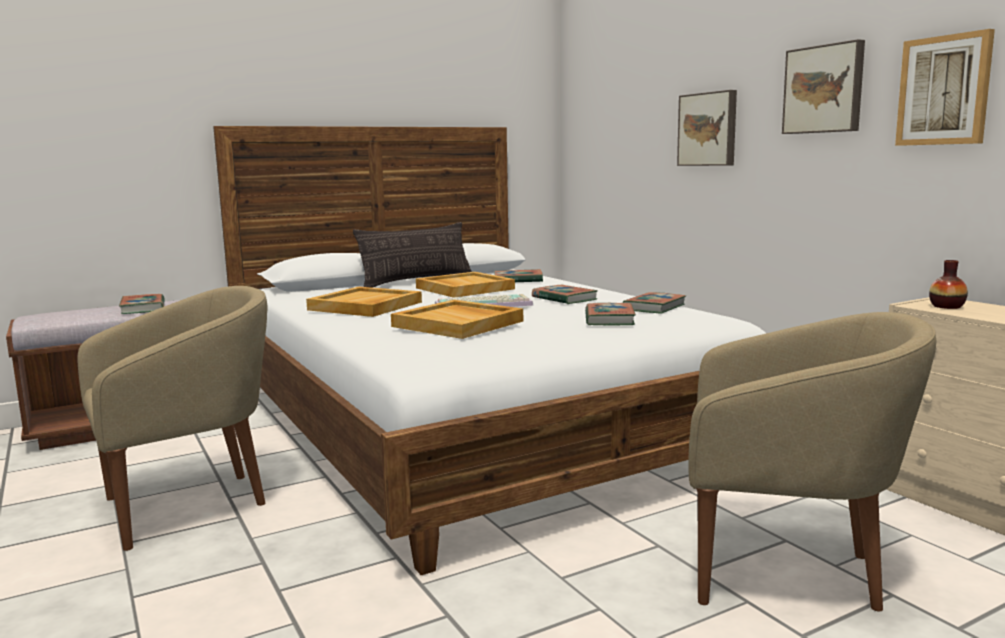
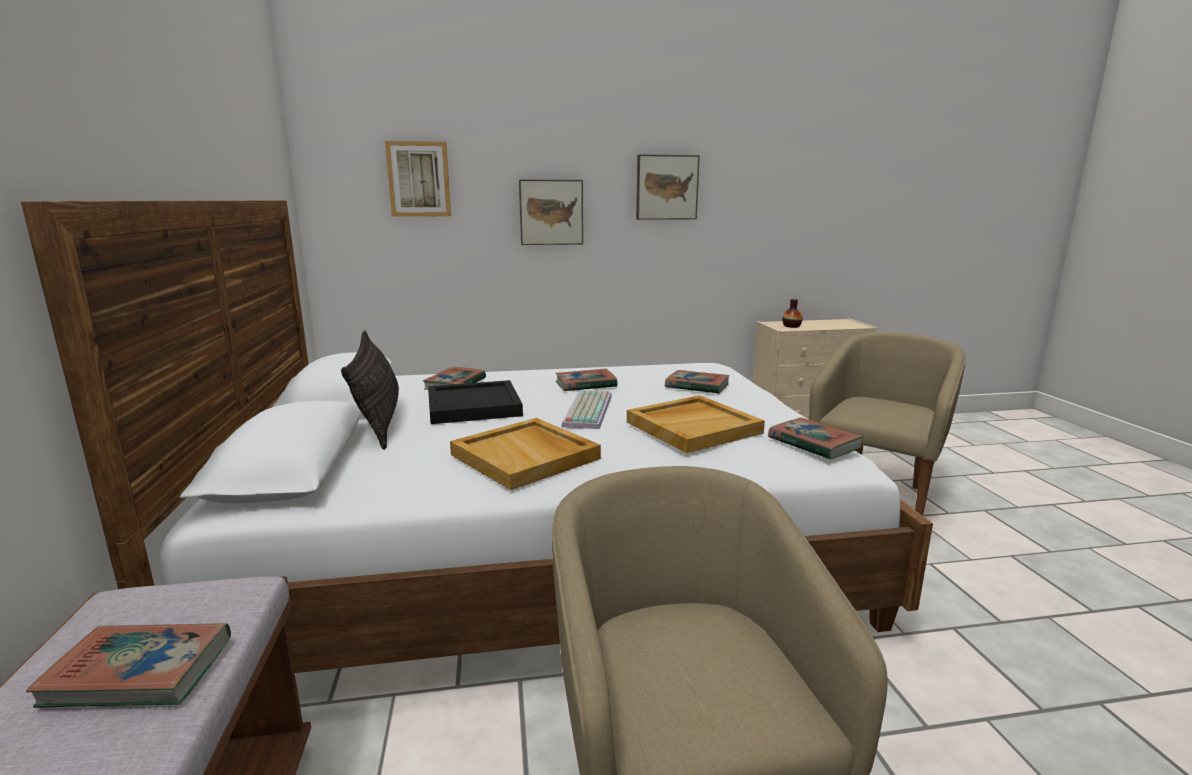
camera: 70 degrees left, 5 degrees up
(463, 288) = (472, 406): beige tray -> black tray
(654, 307) = (656, 370): book -> book (813, 443)
(944, 90) = (751, 196): picture -> picture (419, 179)

